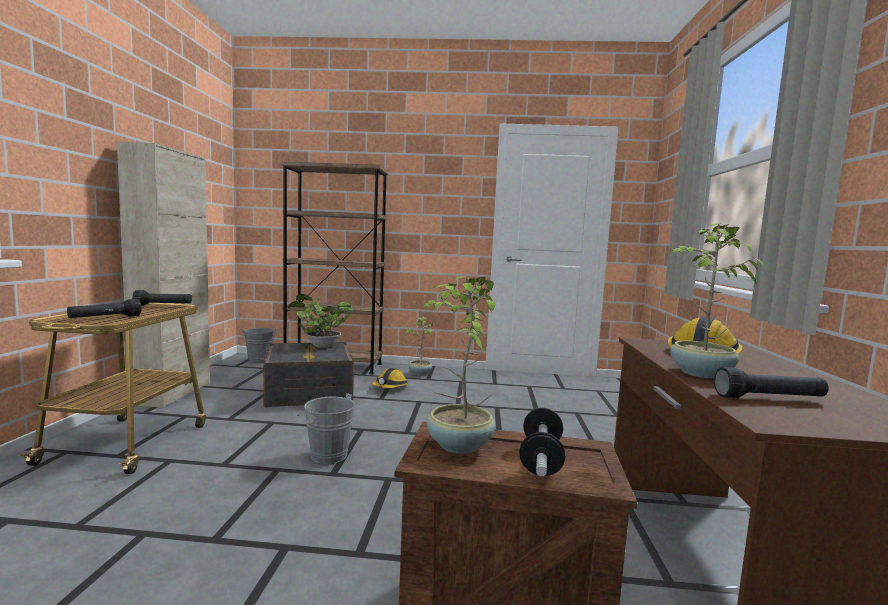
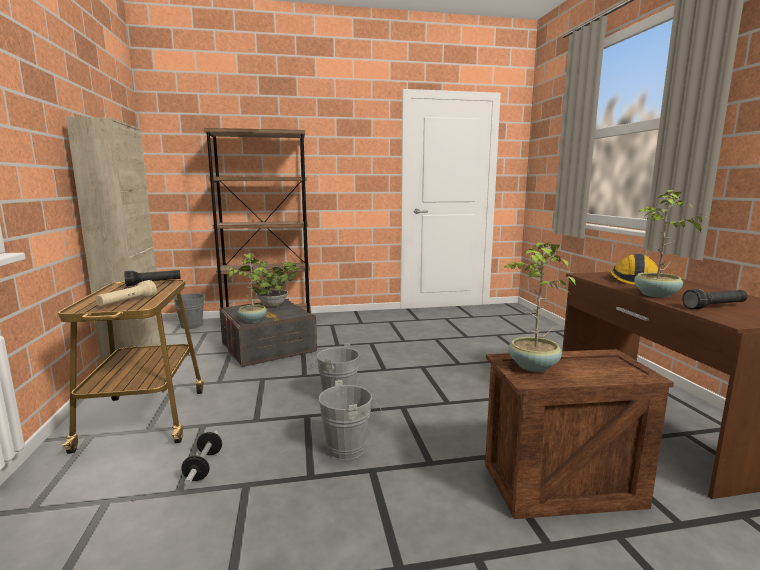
camera: 15 degrees left, 5 degrees up
(105, 318) = (127, 302): black flashlight -> beige flashlight
(287, 515) = (350, 447): none -> grey bucket
(390, 388) = (336, 334): hard hat -> none
(420, 373) = (350, 319): potted plant -> potted plant (252, 320)
(541, 459) = (592, 367): dumbbell -> dumbbell (203, 466)

